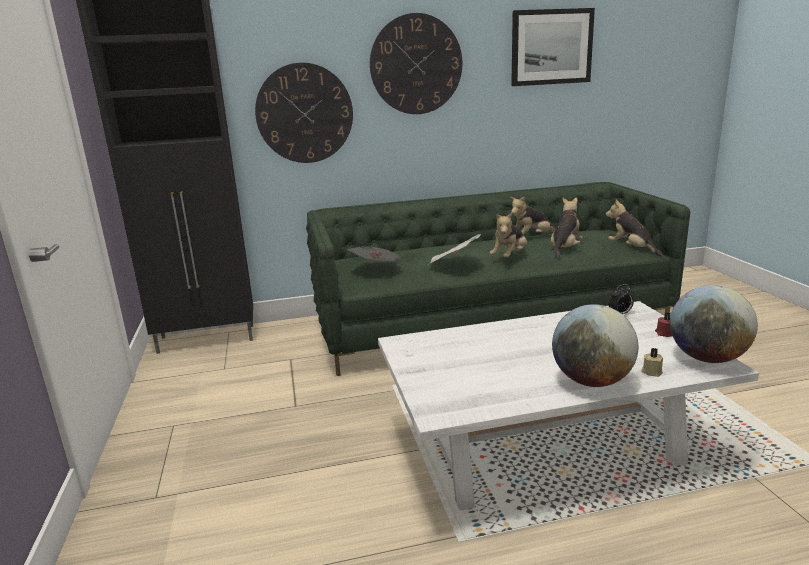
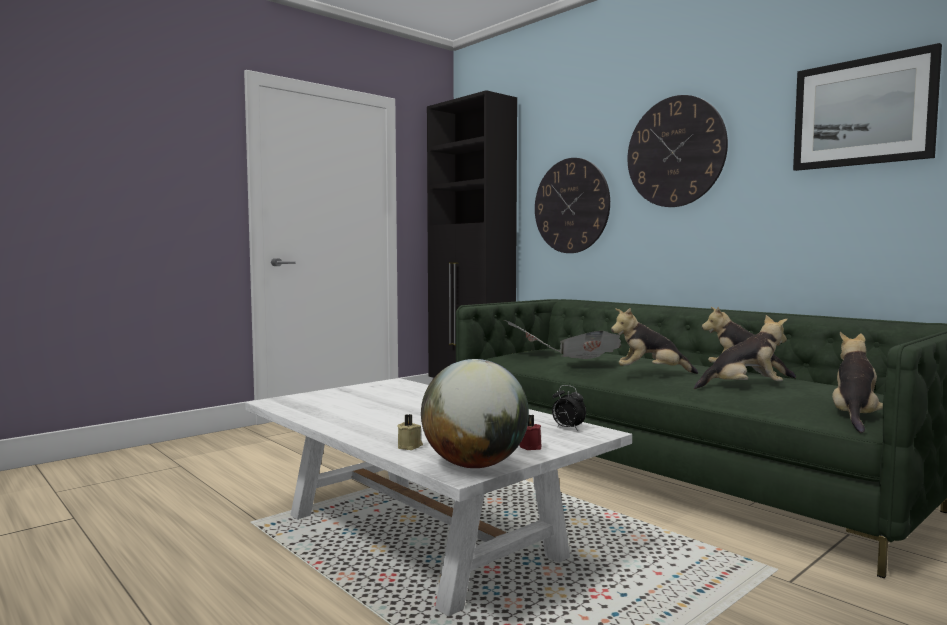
camera: 60 degrees right, 15 degrees down
(591, 381) = (366, 430): globe -> none

